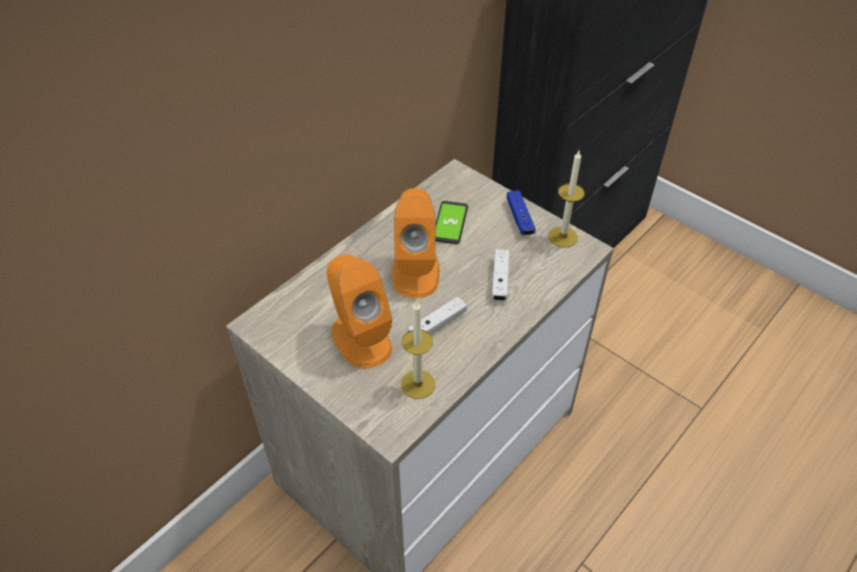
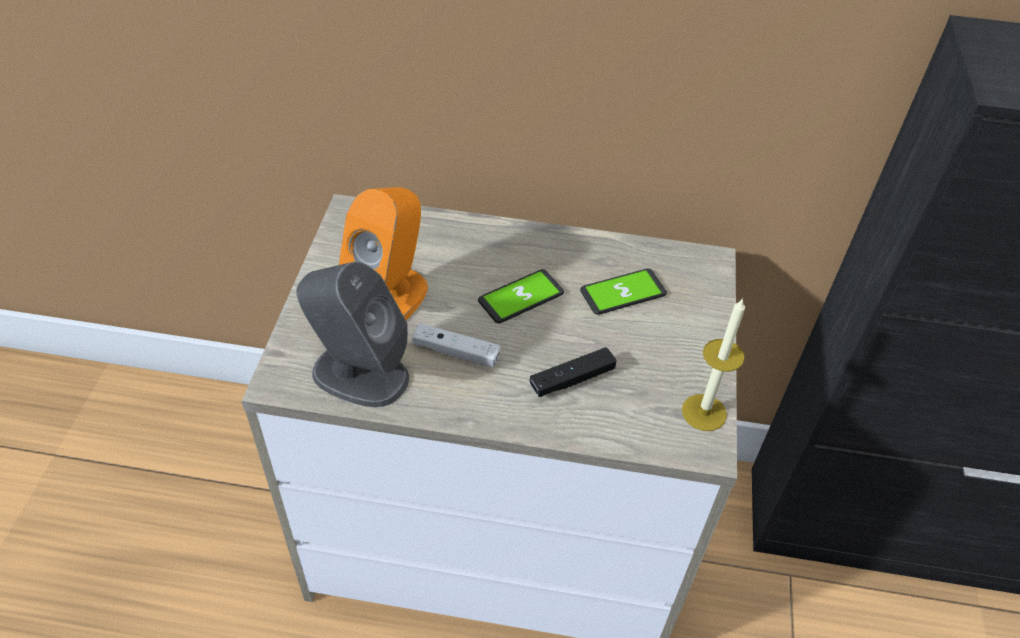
camera: 55 degrees right, 0 degrees up
(416, 271) = (521, 297): orange speaker -> phone
(418, 384) = (359, 374): candle -> grey speaker
(500, 280) = (572, 379): white game controller -> black game controller
(519, 218) = (694, 354): blue game controller -> none

